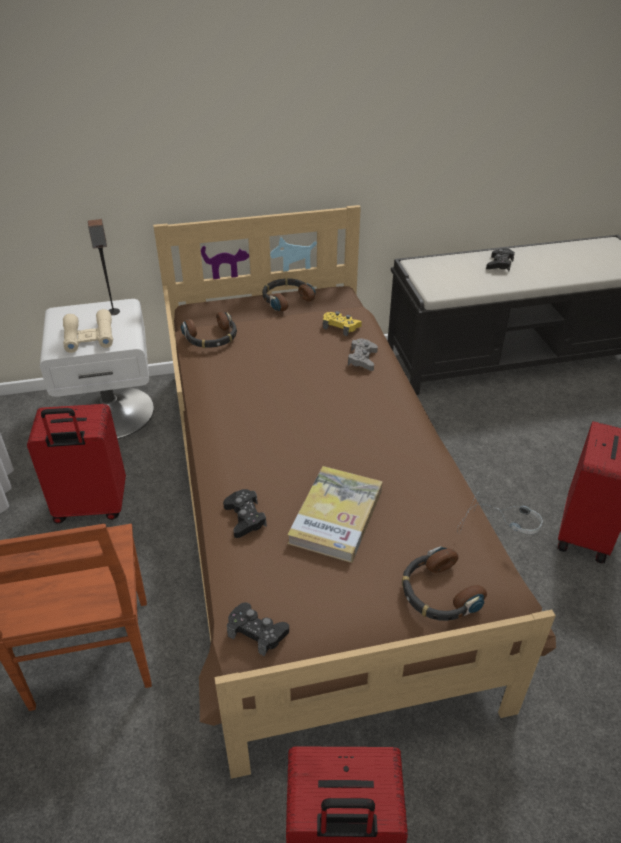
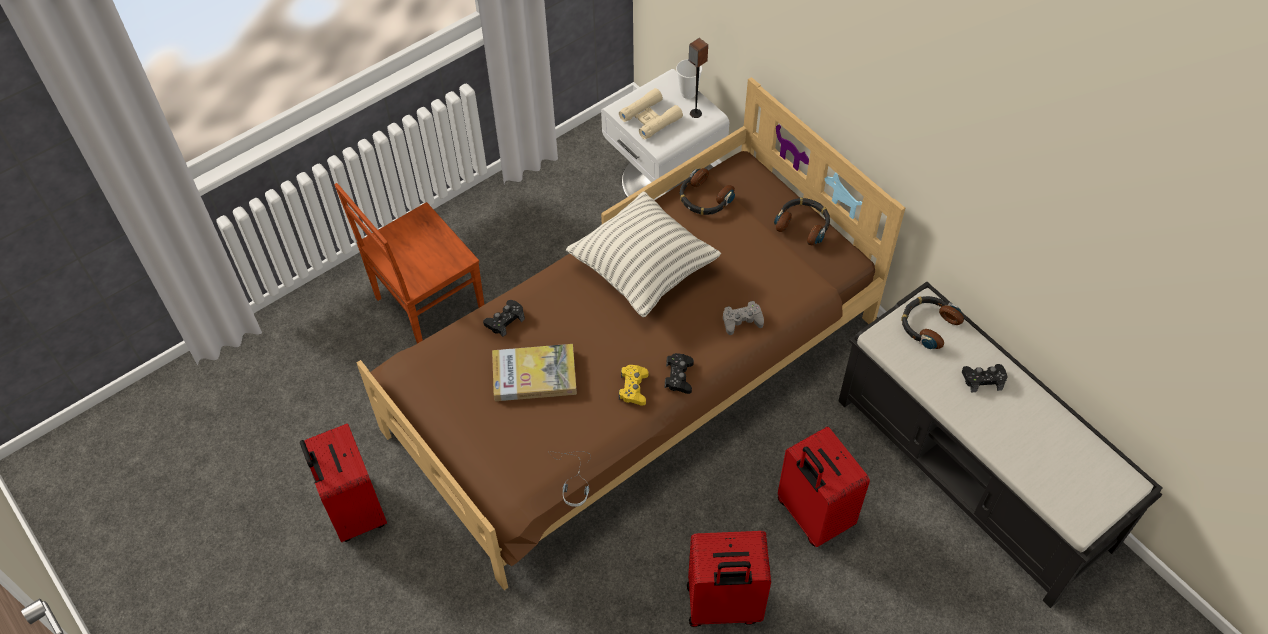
camera: 65 degrees right, 15 degrees up
(86, 308) = (688, 93): none -> cup
(91, 507) = (551, 230): red suitcase -> red suitcase (812, 515)
(257, 632) = (413, 371): black game controller -> black game controller (679, 376)
(261, 397) = (643, 271): none -> pillow
(341, 327) = (784, 285): yellow game controller -> yellow game controller (633, 388)
(438, 593) = (492, 462): headphones -> headphones (928, 325)

